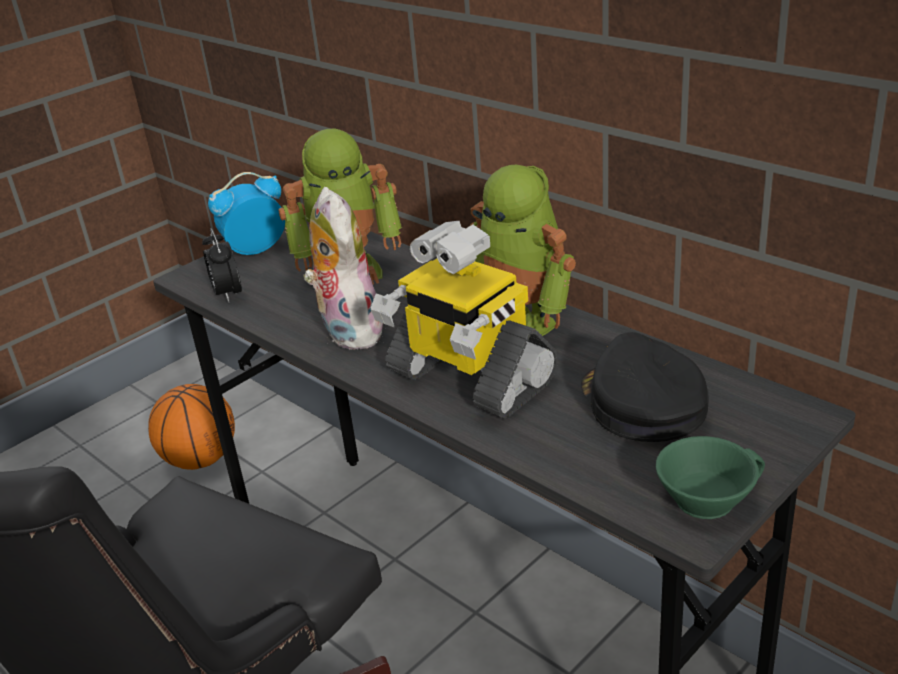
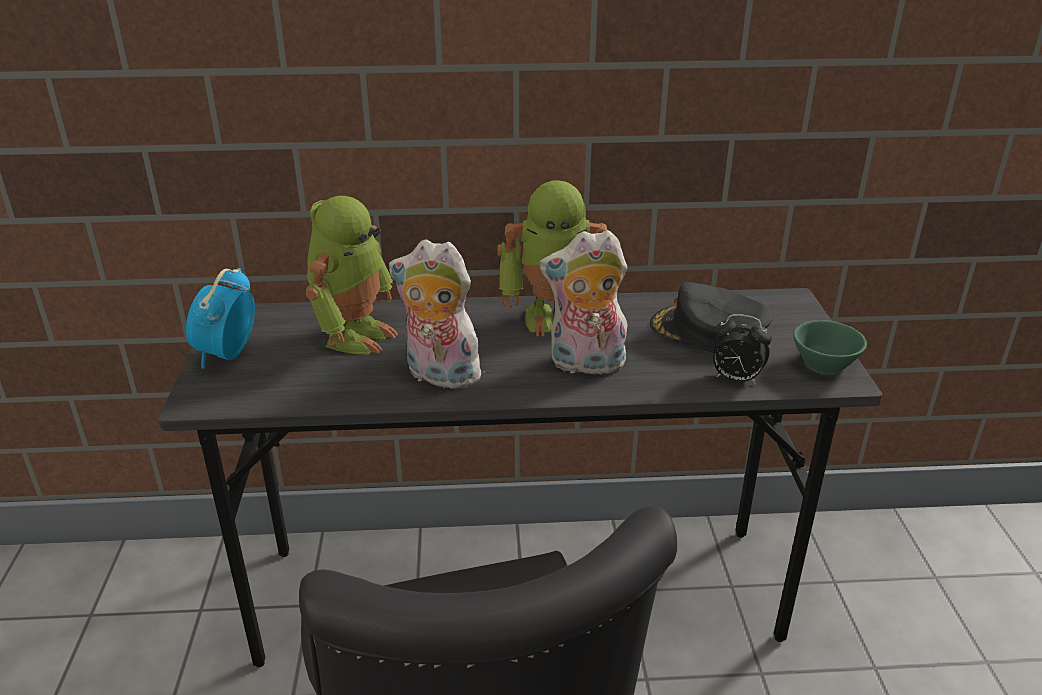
camera: 50 degrees left, 0 degrees up
(201, 459) = (115, 638): basketball -> none
(227, 294) = (271, 397): alarm clock -> alarm clock (735, 379)
(468, 378) = (585, 365): toy robot -> plush toy

